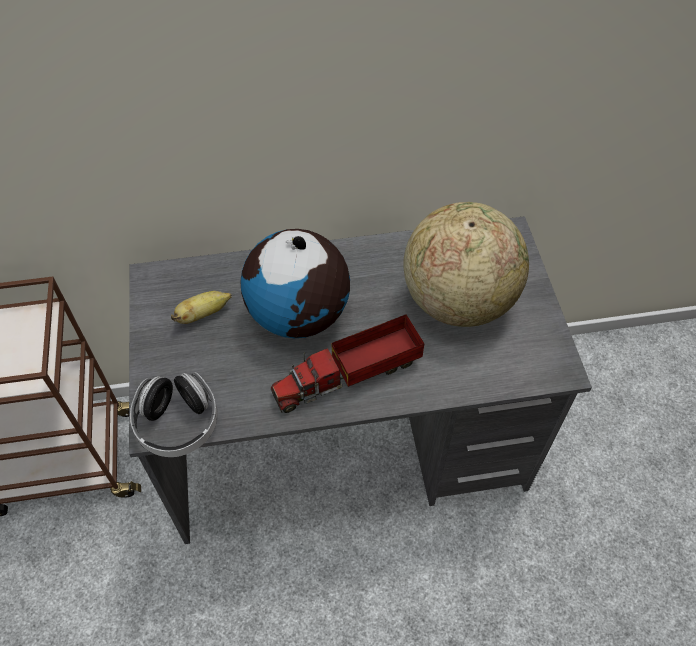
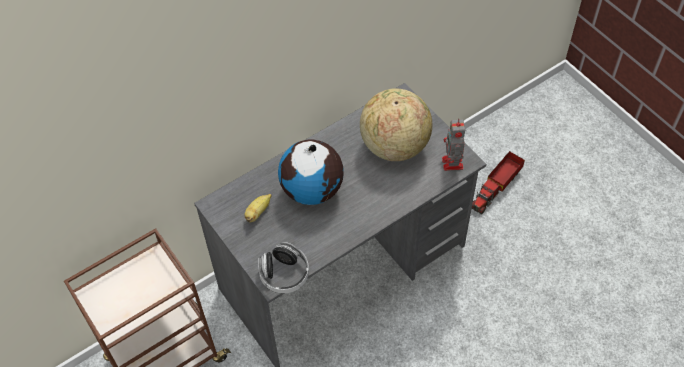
camera: 25 degrees left, 0 degrees up
(350, 374) = (360, 210): toy truck -> toy truck (496, 187)
(535, 365) = (452, 164): none -> toy robot

